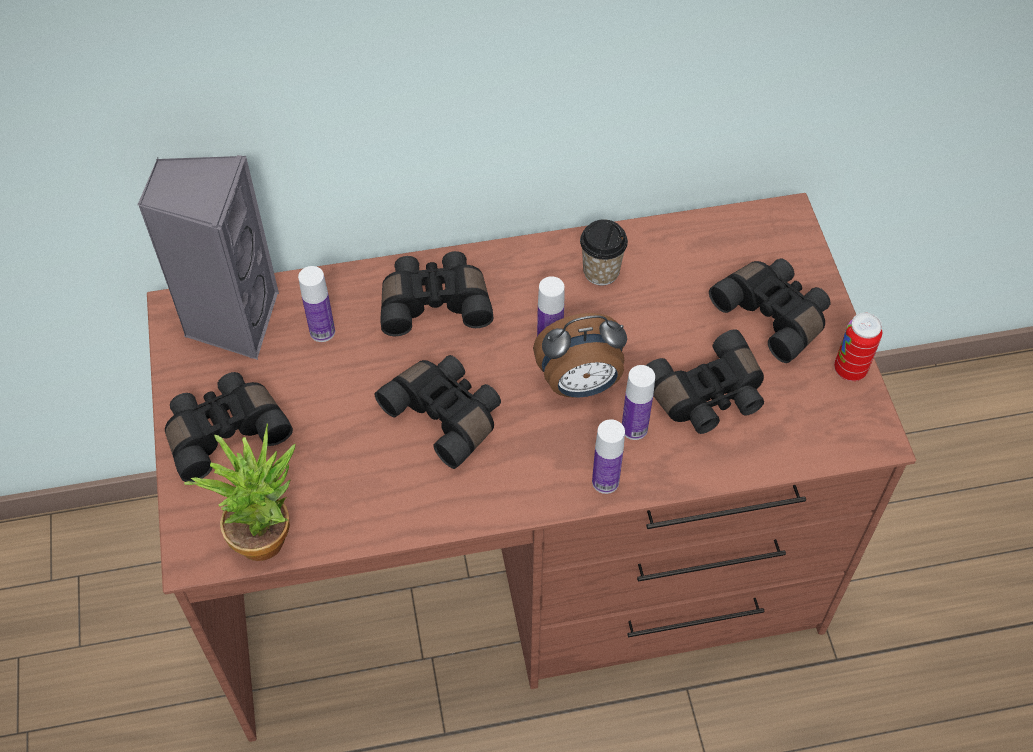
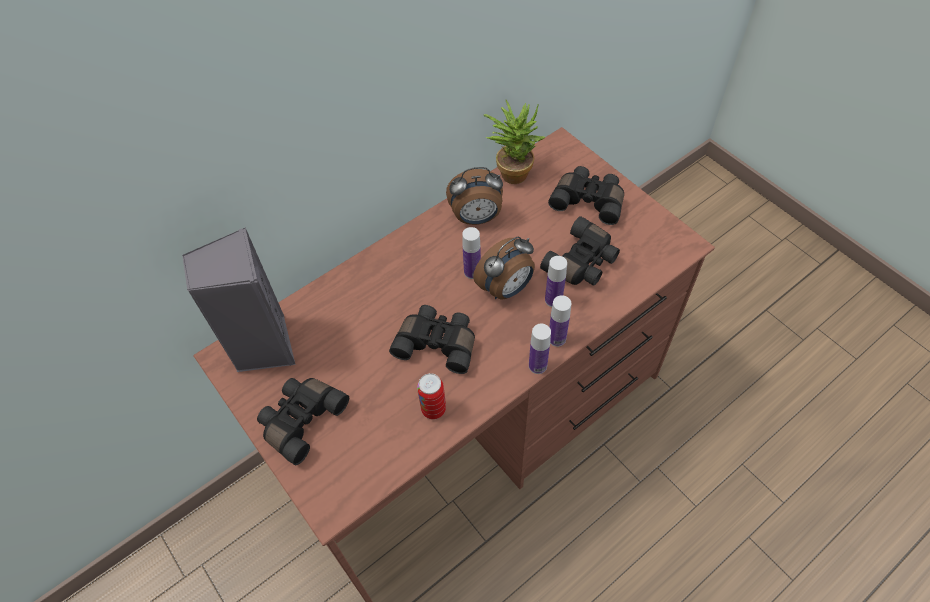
camera: 25 degrees left, 0 degrees up
(265, 531) = (367, 471): potted plant -> potted plant (513, 170)
(322, 331) = (327, 328): bottle -> bottle (537, 366)
(435, 302) = (388, 279): black binoculars -> none
(601, 272) = (476, 218): cup -> alarm clock
(850, 369) = (649, 213): can -> can (433, 409)

